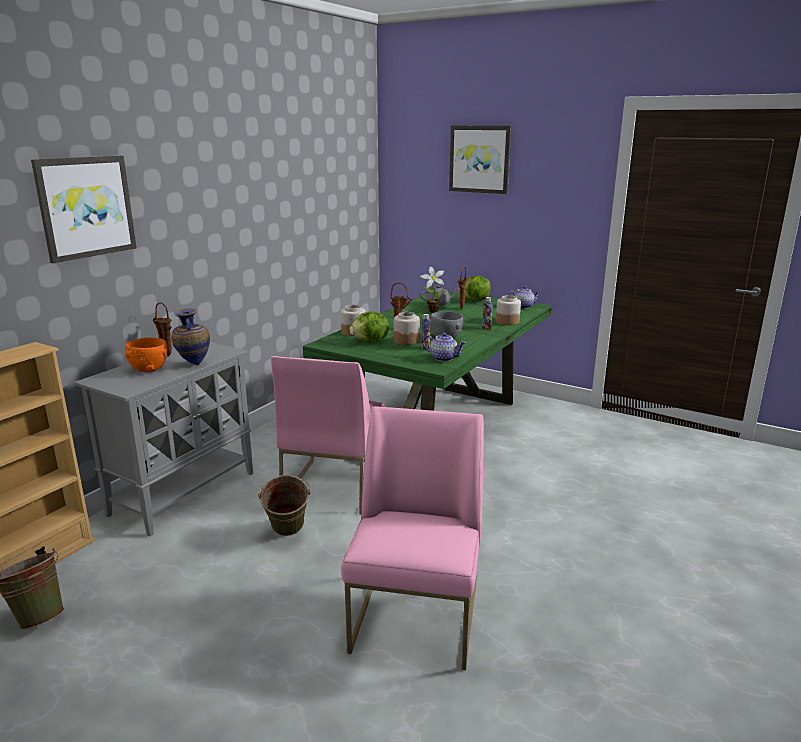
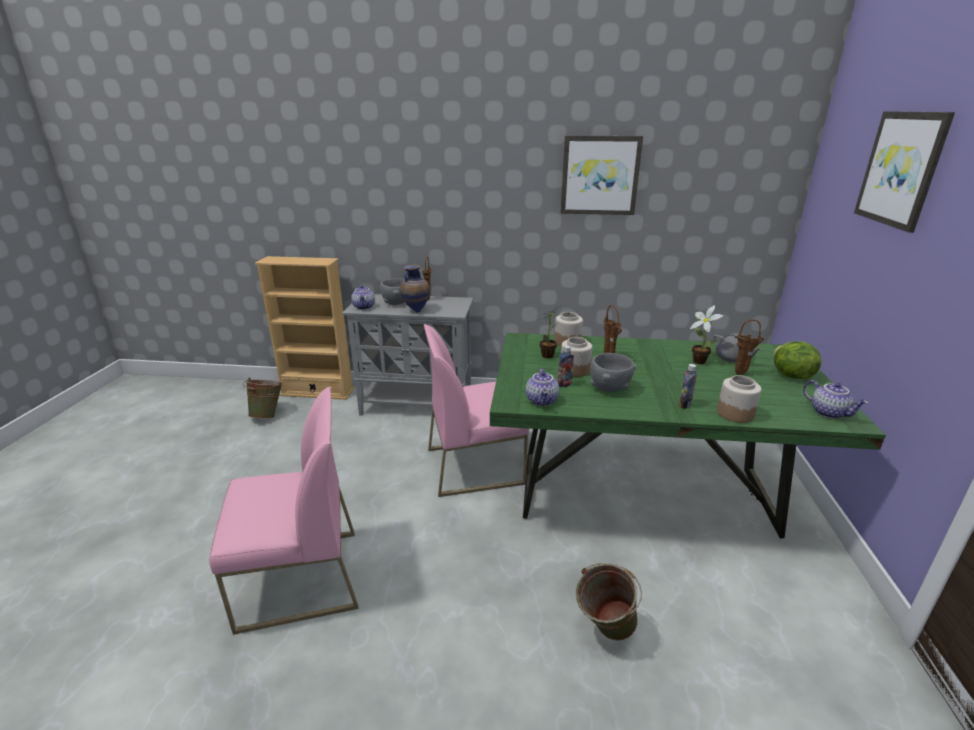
camera: 65 degrees right, 5 degrees up
(86, 207) = (388, 172): picture -> picture (600, 175)
(131, 385) = (364, 307): none -> teapot
(149, 370) = (396, 303): orange bowl -> grey bowl
(287, 534) = (388, 468): green bucket -> green bucket (604, 632)
(370, 342) = (549, 355): lettuce -> potted plant

